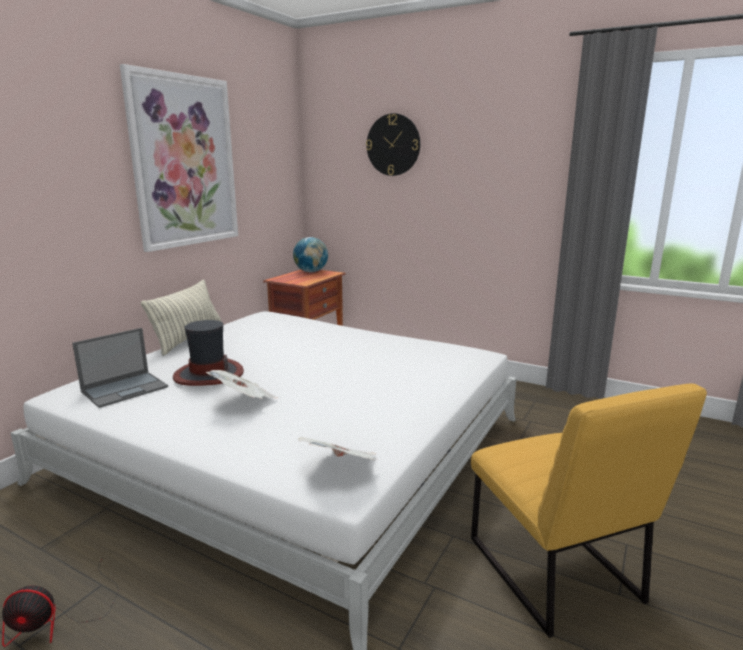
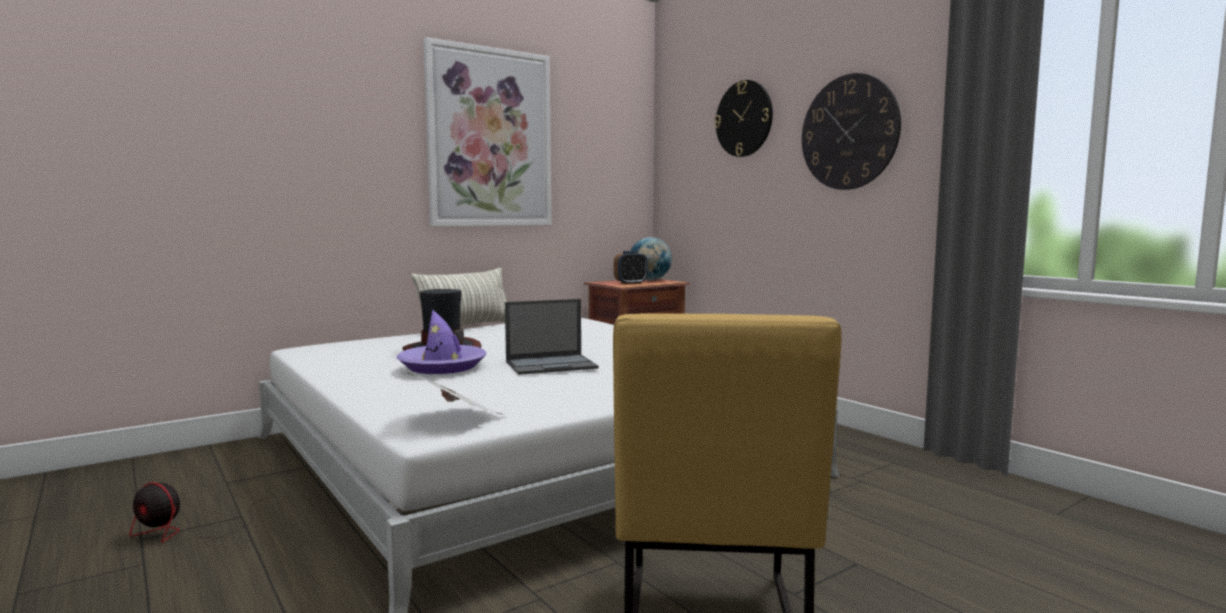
camera: 25 degrees right, 10 degrees down
(126, 389) = (357, 350): laptop -> laptop (552, 365)
(244, 401) = (442, 367): newspaper -> purple hat
(304, 279) = (630, 283): none -> alarm clock
(488, 166) = (849, 132): none -> wall clock

